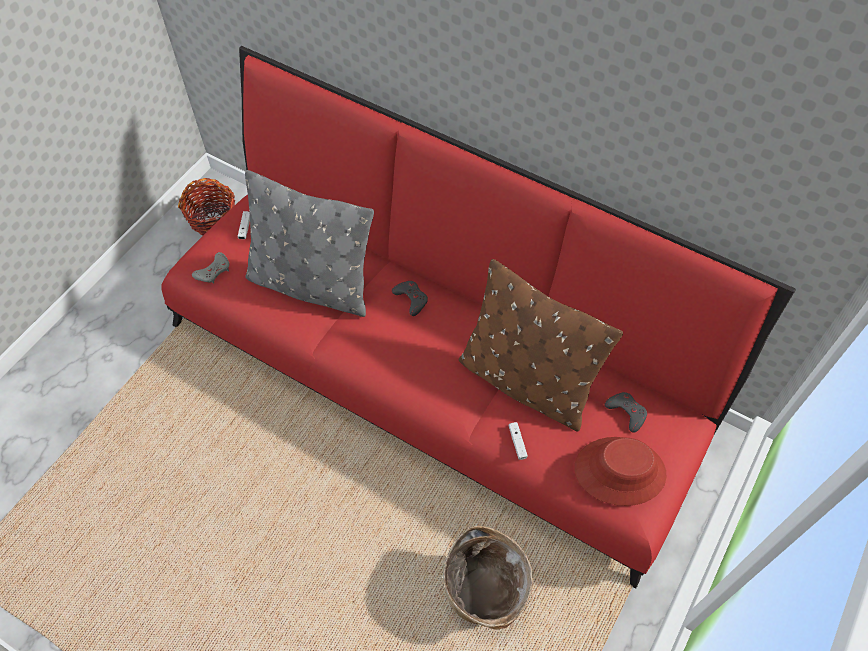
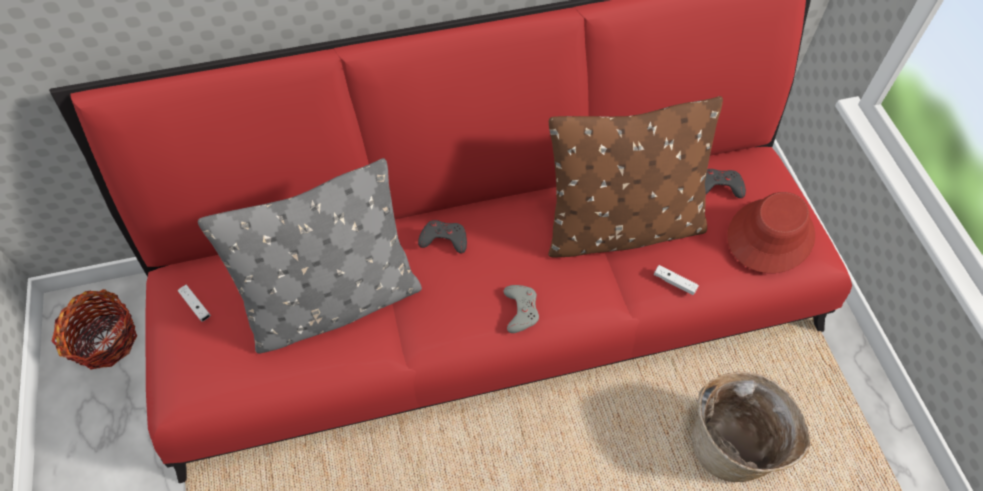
camera: 45 degrees left, 0 degrees up
(213, 271) = (211, 376): grey game controller -> grey game controller (521, 310)

